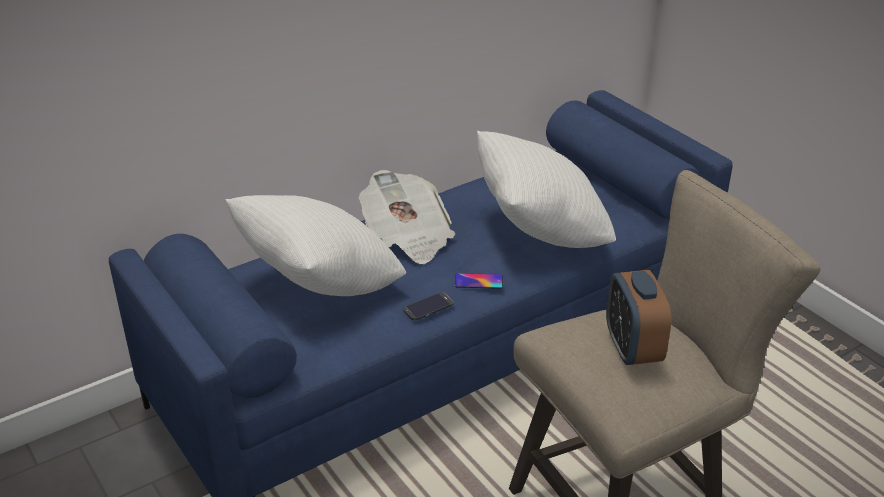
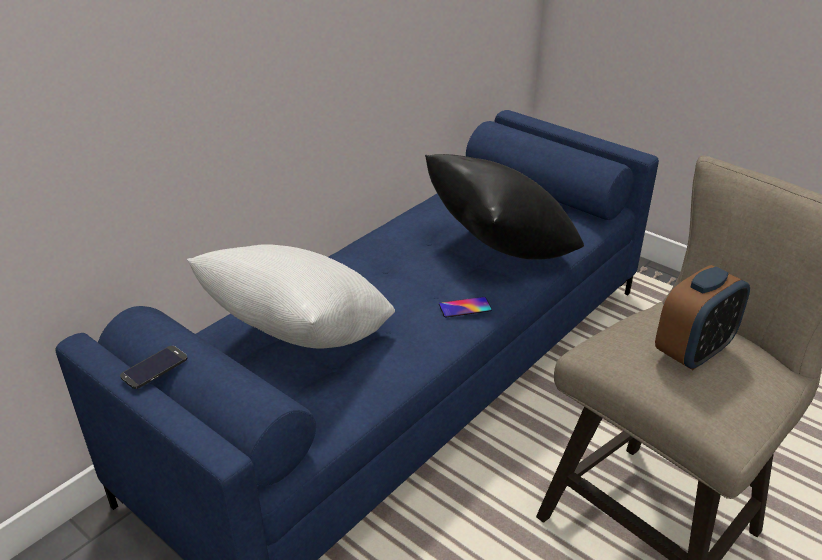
camera: 15 degrees left, 0 degrees up
(408, 238) = (372, 274): newspaper -> none
(428, 307) = (426, 342): phone -> phone (154, 367)
(540, 231) = (499, 248): white pillow -> black pillow
(632, 349) = (693, 352): alarm clock -> alarm clock turned 105 degrees counterclockwise

